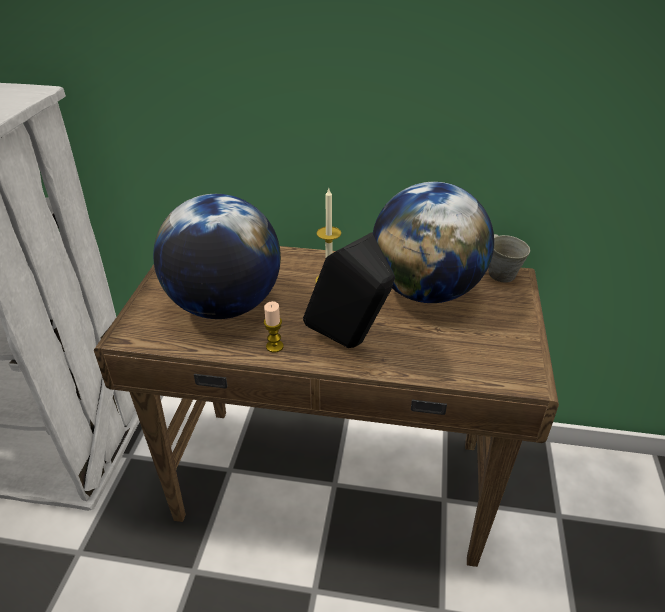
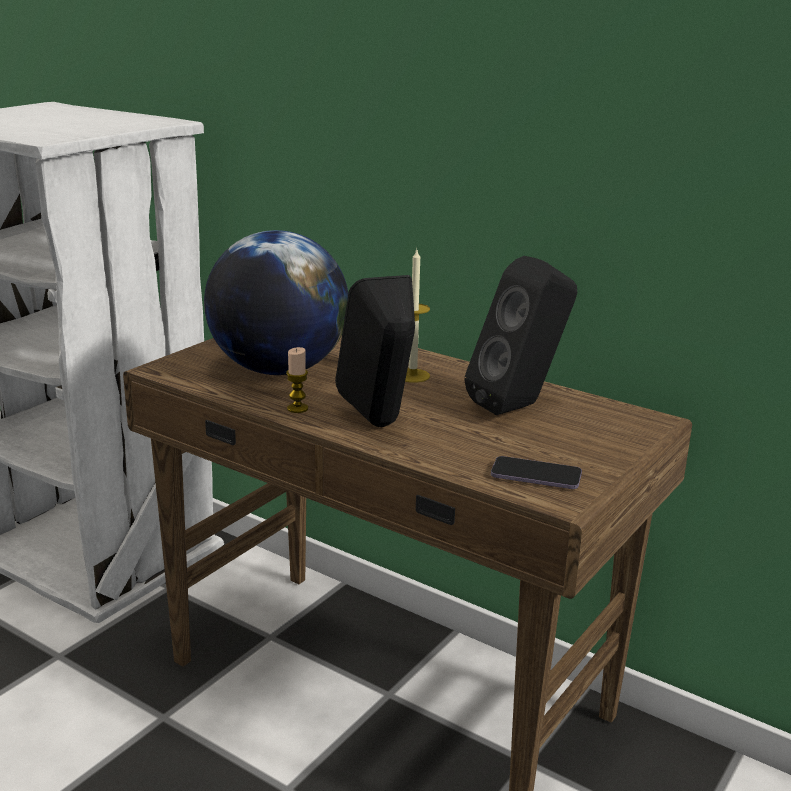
camera: 25 degrees right, 15 degrees down
(426, 290) = (520, 407): globe -> black speaker
(492, 360) = (536, 476): none -> phone
(501, 273) = (637, 414): grey mug -> none

